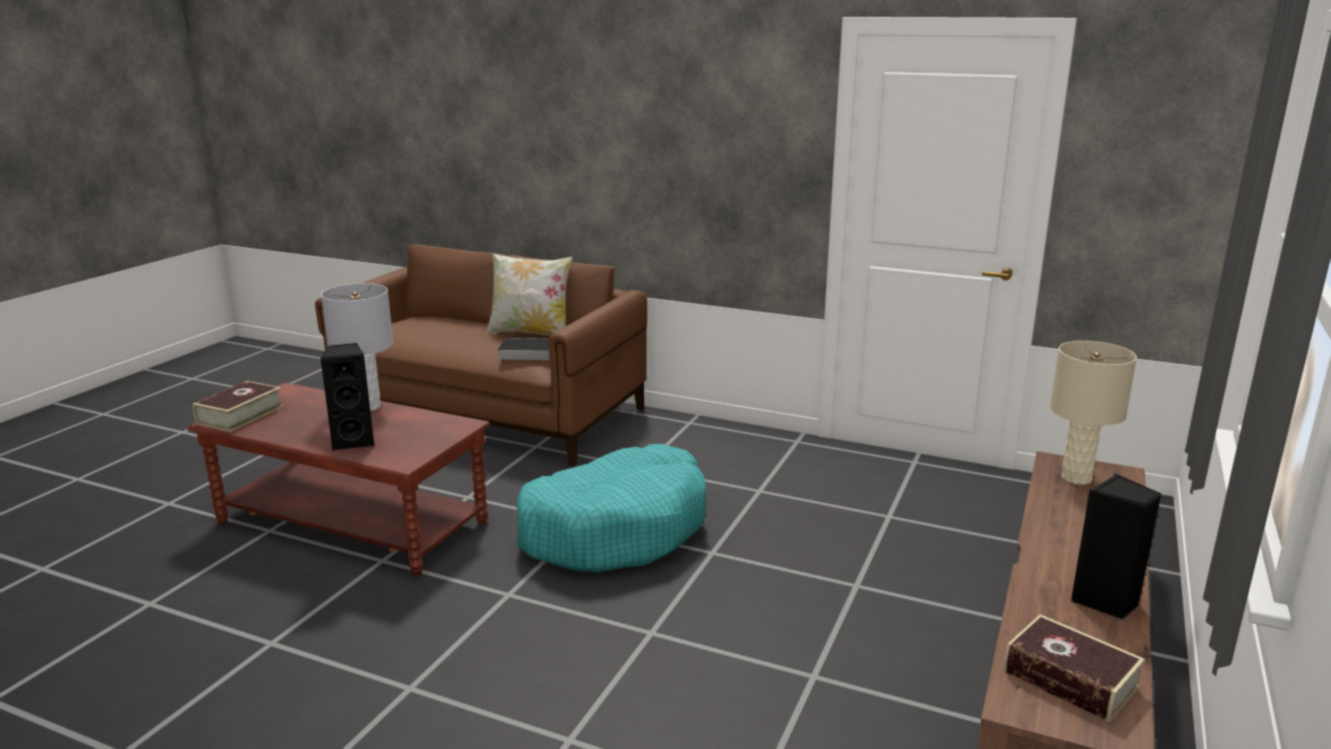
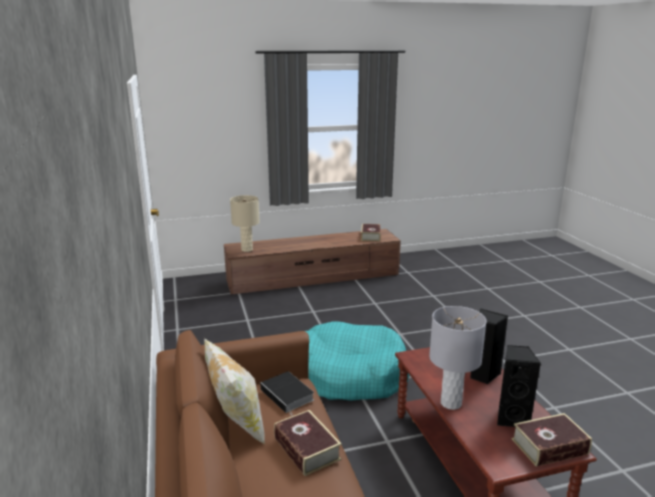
camera: 130 degrees left, 0 degrees up
(453, 341) = (306, 449): none -> book
(1105, 602) = (328, 237): black speaker -> black speaker (511, 418)

